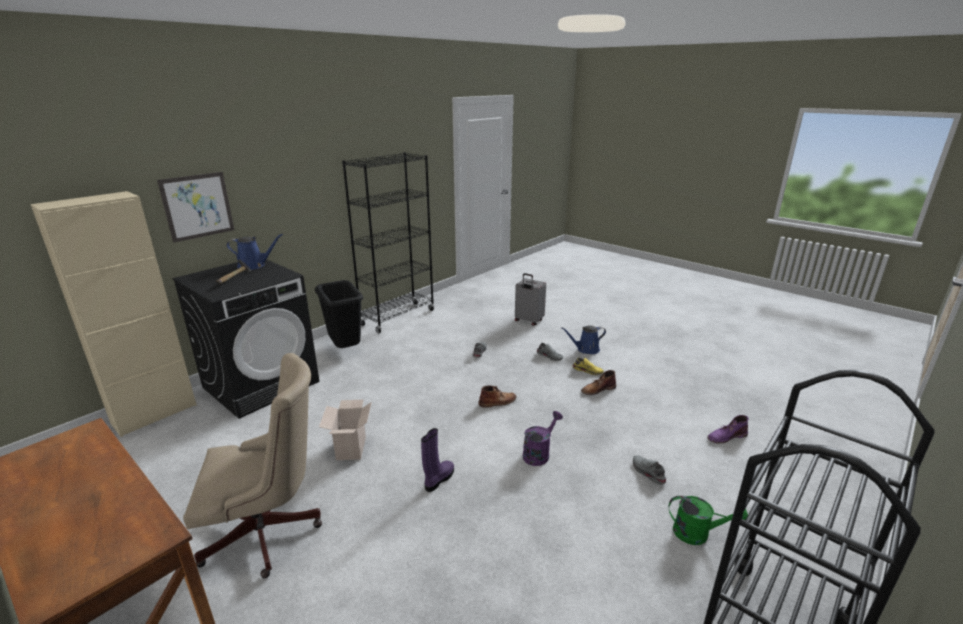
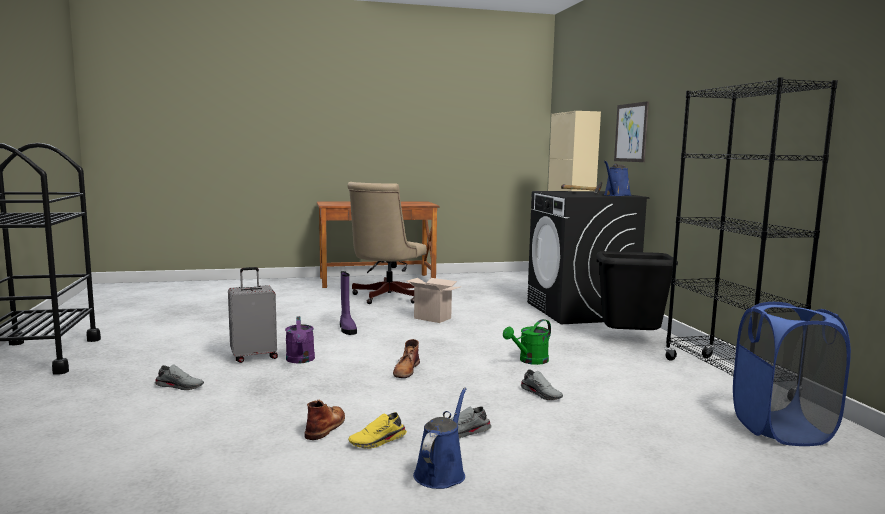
camera: 125 degrees right, 15 degrees down
(452, 304) = (781, 429): none -> blue laundry basket
(528, 321) = (634, 470): grey suitcase -> grey suitcase (254, 356)
(697, 533) = (107, 374): green watering can -> green watering can (530, 361)
(726, 436) = (86, 453): purple boot -> none

